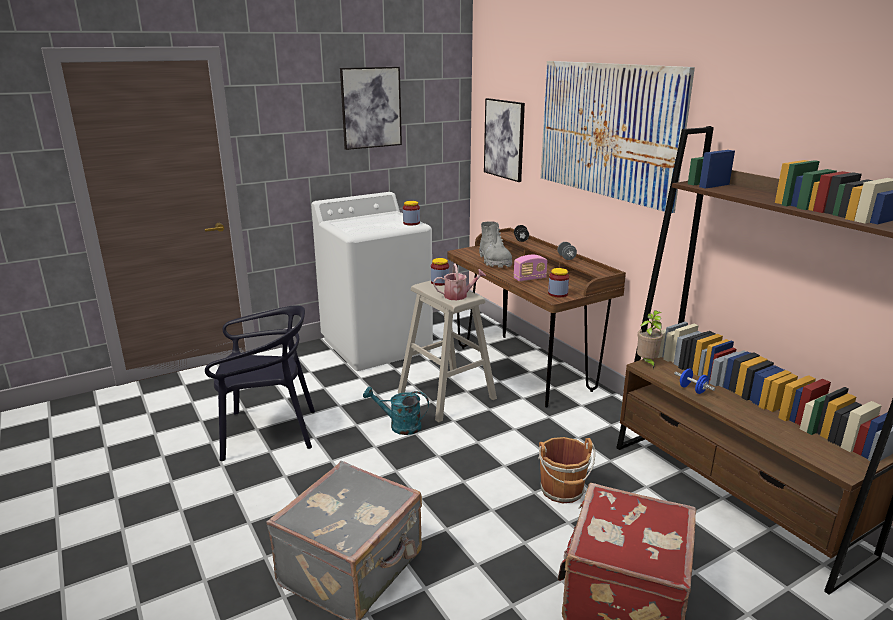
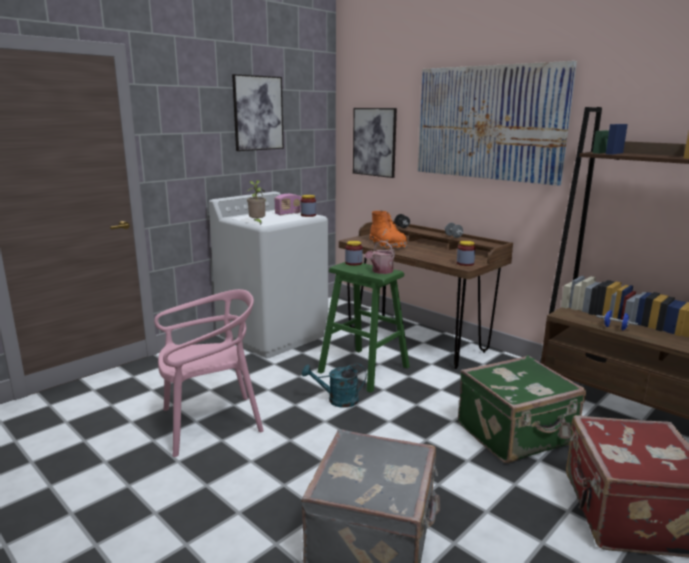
camera: 15 degrees left, 5 degrees down
(268, 432) = (210, 423): black chair -> pink chair
(446, 395) = (363, 369): beige stool -> green stool
(459, 296) = (380, 271): watering can -> watering can turned 150 degrees clockwise
(494, 261) = (387, 245): grey boot -> orange boot
(530, 279) = (430, 255): radio -> radio (288, 214)
(563, 491) = (516, 435): brown bucket -> green suitcase
(647, 363) = (561, 312): potted plant -> potted plant (257, 223)

